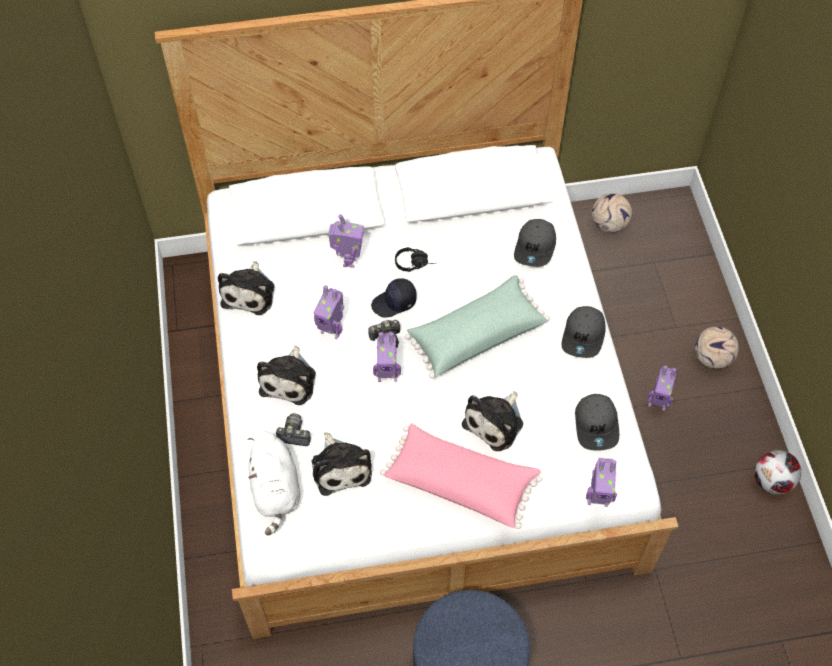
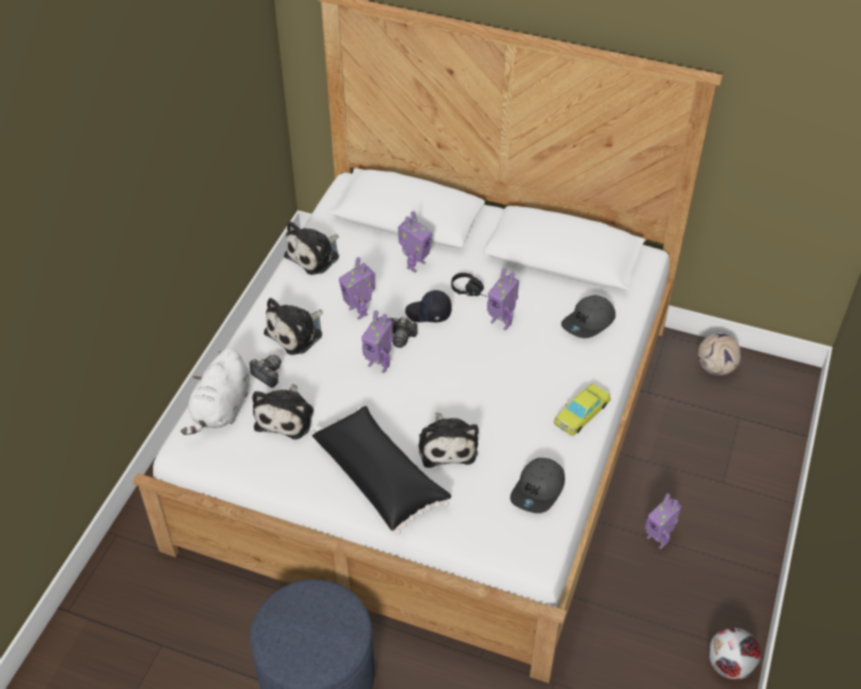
camera: 30 degrees right, 10 degrees down
(461, 482) = (380, 477): pink pillow -> black pillow
(475, 334) = (481, 368): green pillow -> none
(495, 422) = (447, 445): plush toy -> plush toy turned 75 degrees counterclockwise
(584, 336) = (581, 413): grey cap -> yellow toy car
(597, 498) = (494, 551): toy robot -> toy robot (502, 322)
(711, 358) = (741, 525): football -> none

